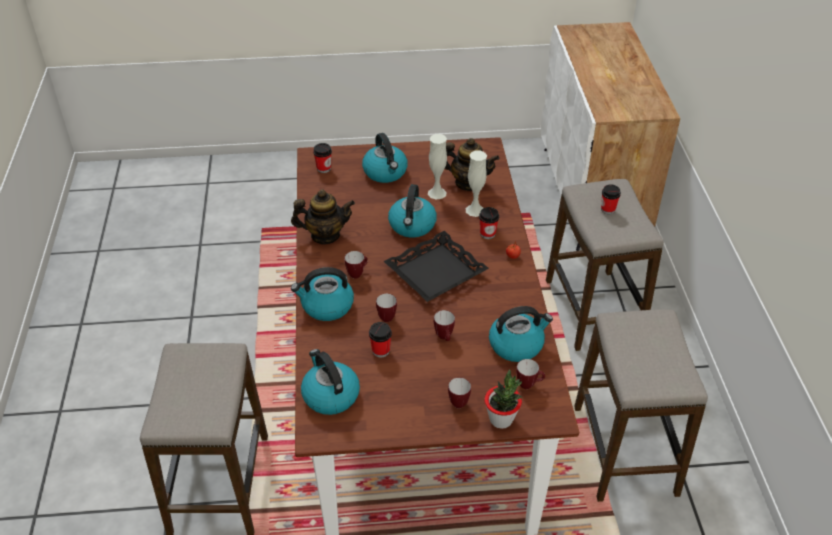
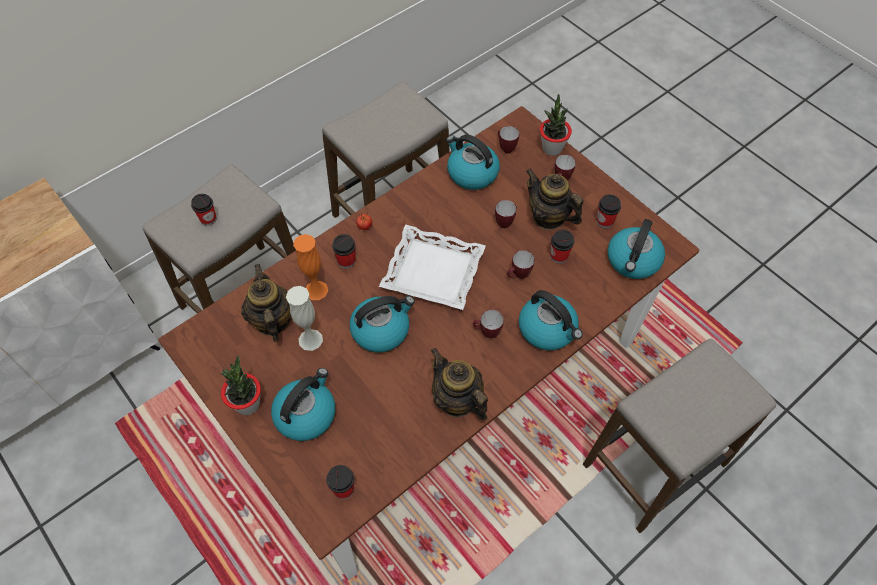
camera: 125 degrees left, 15 degrees up
(385, 403) = (604, 221): none -> cup
(416, 154) = (247, 404): none -> potted plant
(424, 368) = (548, 217): none -> teapot
(436, 272) = (433, 271): black tray -> white tray
(475, 210) = (316, 290): white vase -> orange vase

